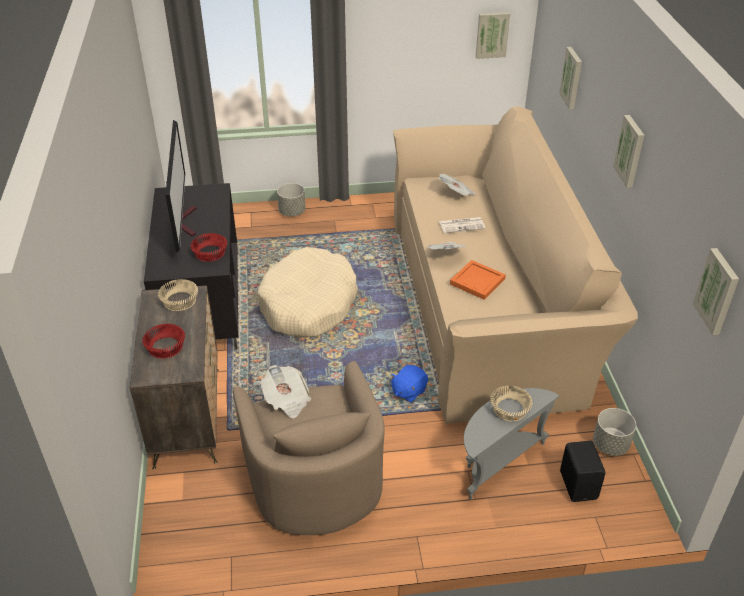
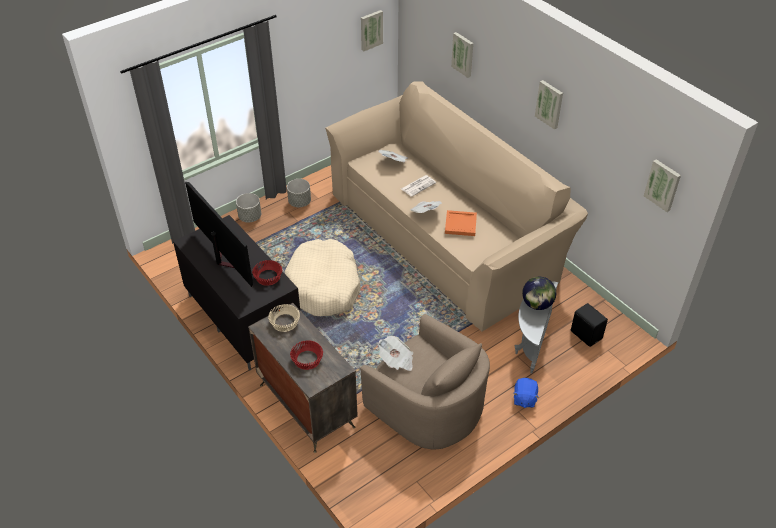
camera: 30 degrees left, 5 degrees up
(408, 391) = (442, 320): blue plush toy -> blue plush toy (524, 399)
(509, 410) = (537, 304): beige bowl -> globe
(610, 445) = (586, 301): grey planter -> grey planter (300, 202)

